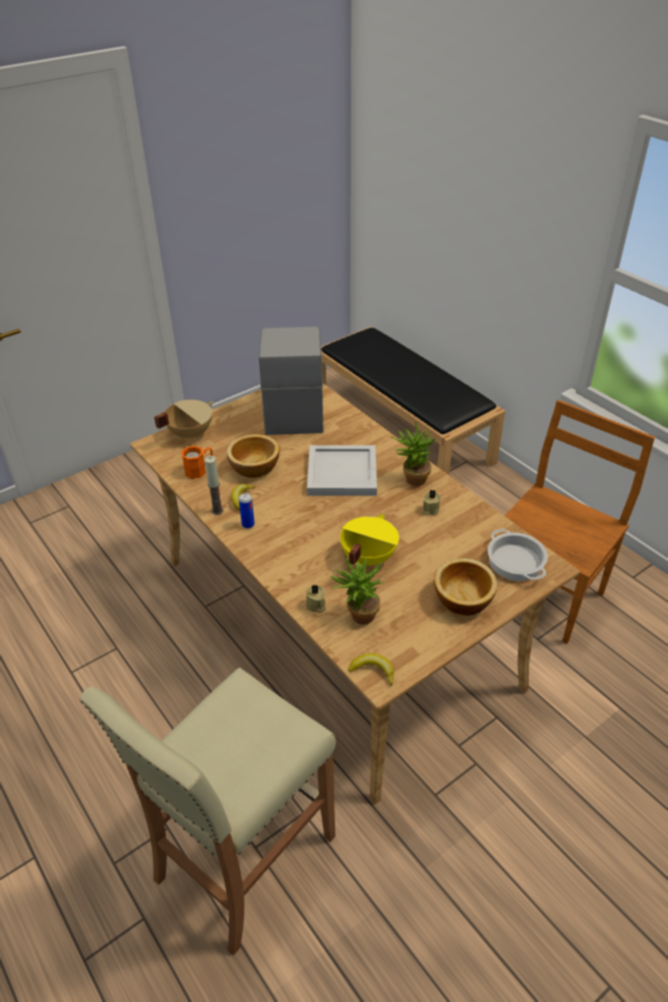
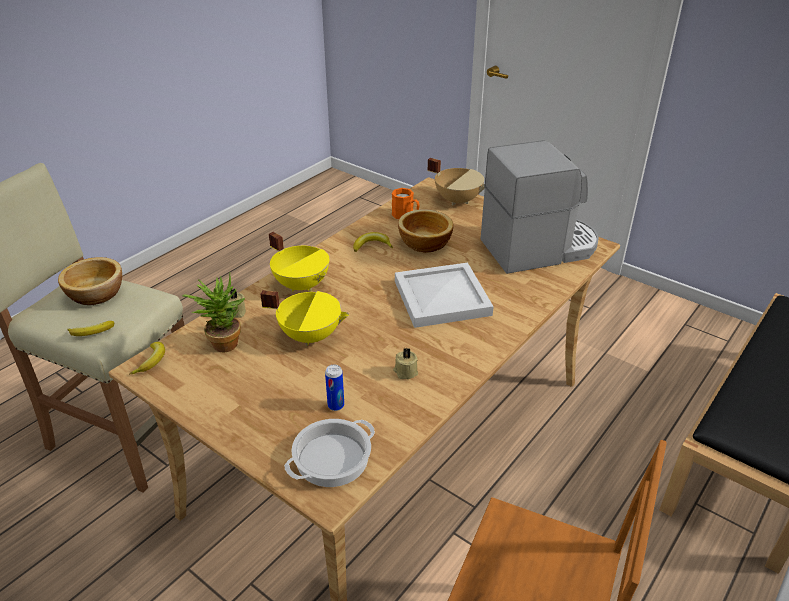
camera: 75 degrees right, 5 degrees down
(217, 511) = (351, 236): candle -> none
(248, 524) = (338, 255): can -> can (336, 405)
(287, 554) = (302, 284): none -> yellow cooking pot
(288, 739) = (92, 333): none -> banana
(411, 479) = (457, 350): potted plant -> none
(462, 598) = (259, 415): bowl -> bowl (97, 293)

